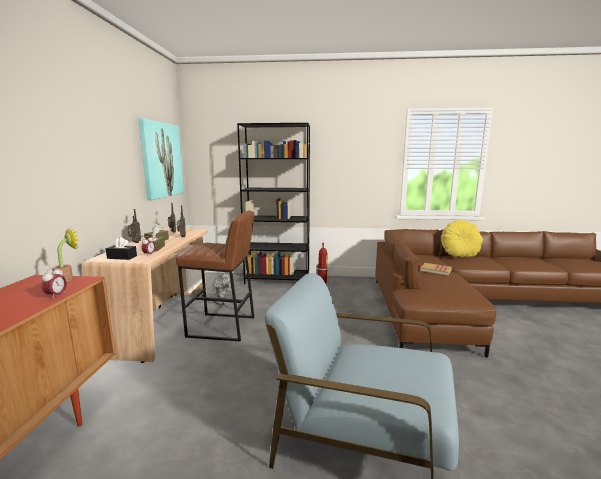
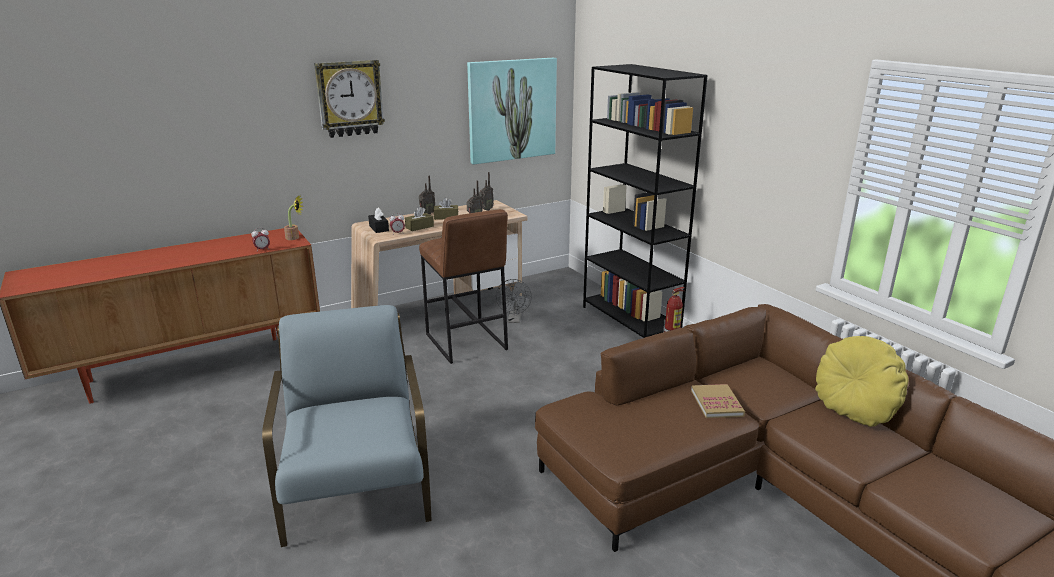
camera: 55 degrees right, 10 degrees up
(67, 134) = (349, 98): none -> wall clock

